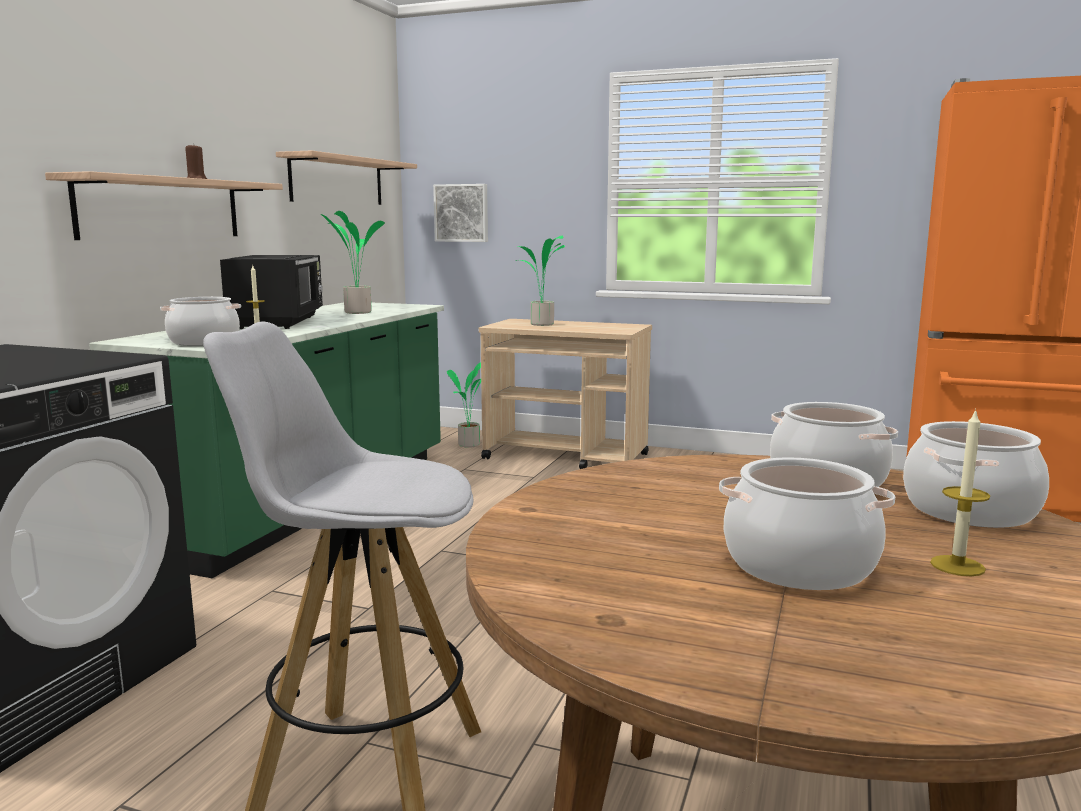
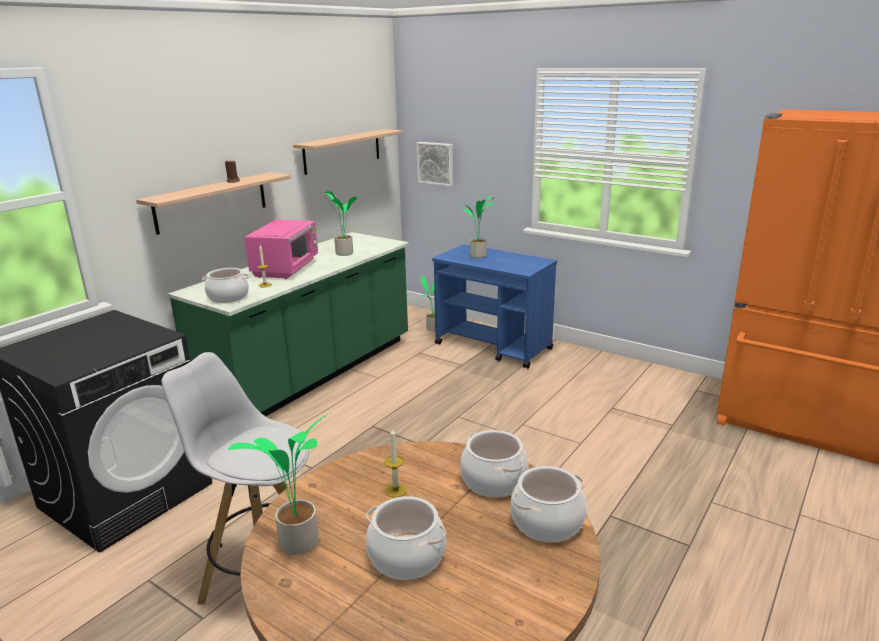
camera: 15 degrees right, 10 degrees up
(279, 322) = (287, 268): black microwave -> pink microwave
(567, 457) = (494, 347): beige cart -> blue cart
(580, 573) = (298, 545): none -> potted plant
(957, 566) = (487, 571): candle -> candle (395, 490)

